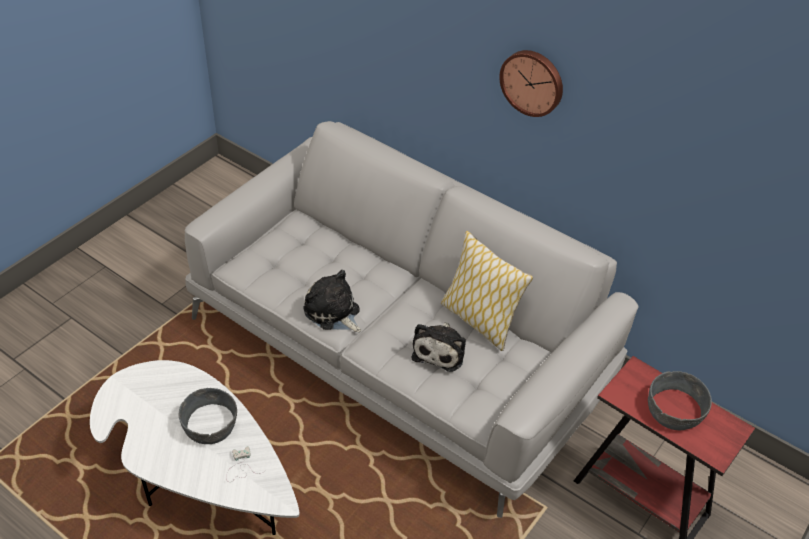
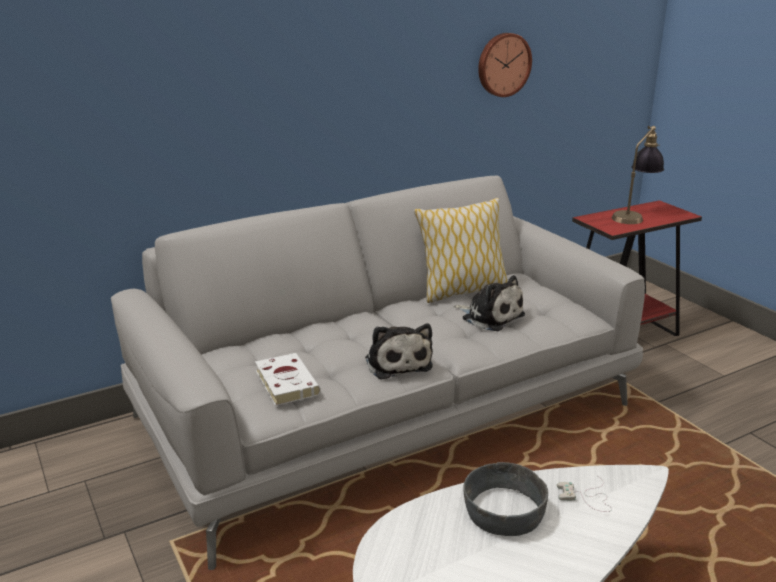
camera: 65 degrees left, 20 degrees down
(275, 263) = (285, 382): none -> white book
(333, 313) = (397, 362): plush toy -> plush toy turned 90 degrees counterclockwise
(532, 82) = (370, 52): wall clock -> wall clock (503, 64)
(675, 408) = (634, 216): grey bowl -> table lamp

